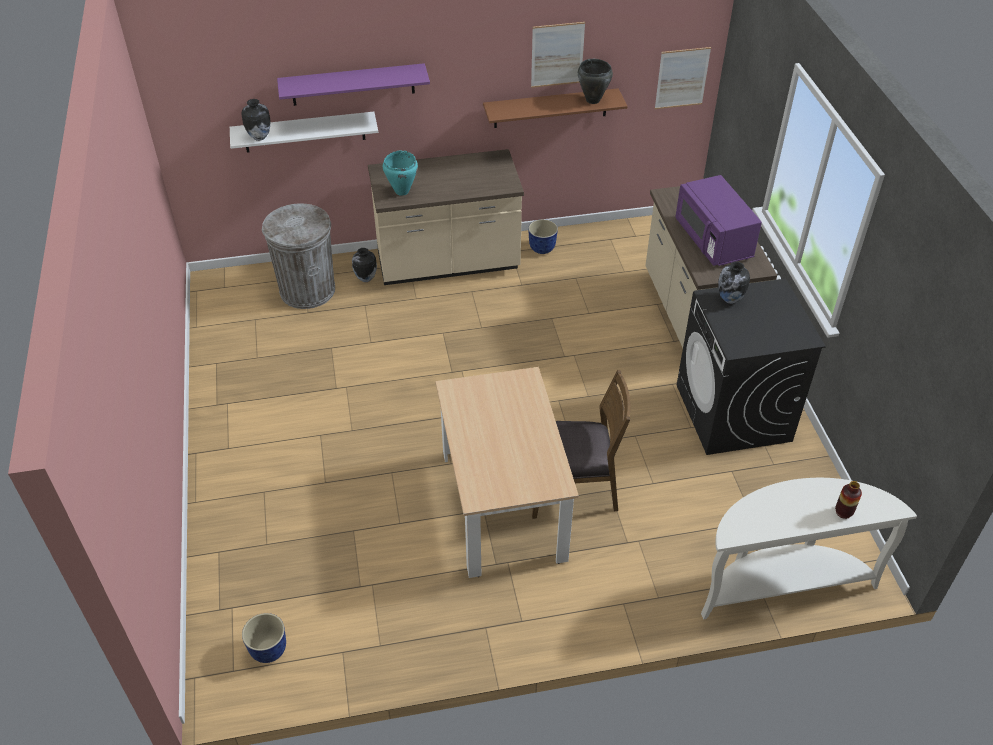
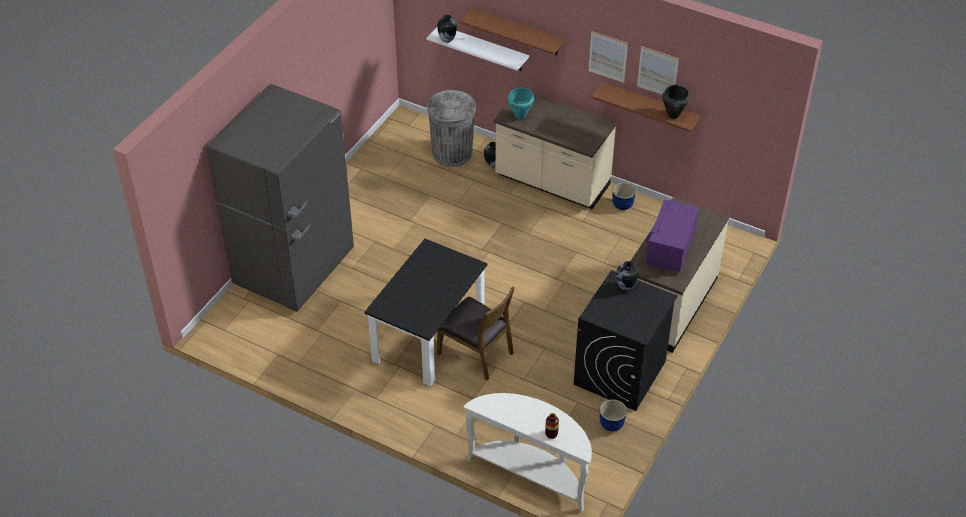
camera: 40 degrees right, 0 degrees up
(252, 528) = (295, 268): none -> grey fridge
(268, 650) = (246, 331): planter -> planter (611, 424)
(353, 84) = (518, 32): purple shelf -> brown shelf
(503, 505) = (429, 337): beige dining table -> black dining table
(682, 78) = (751, 129): picture -> picture (608, 57)

